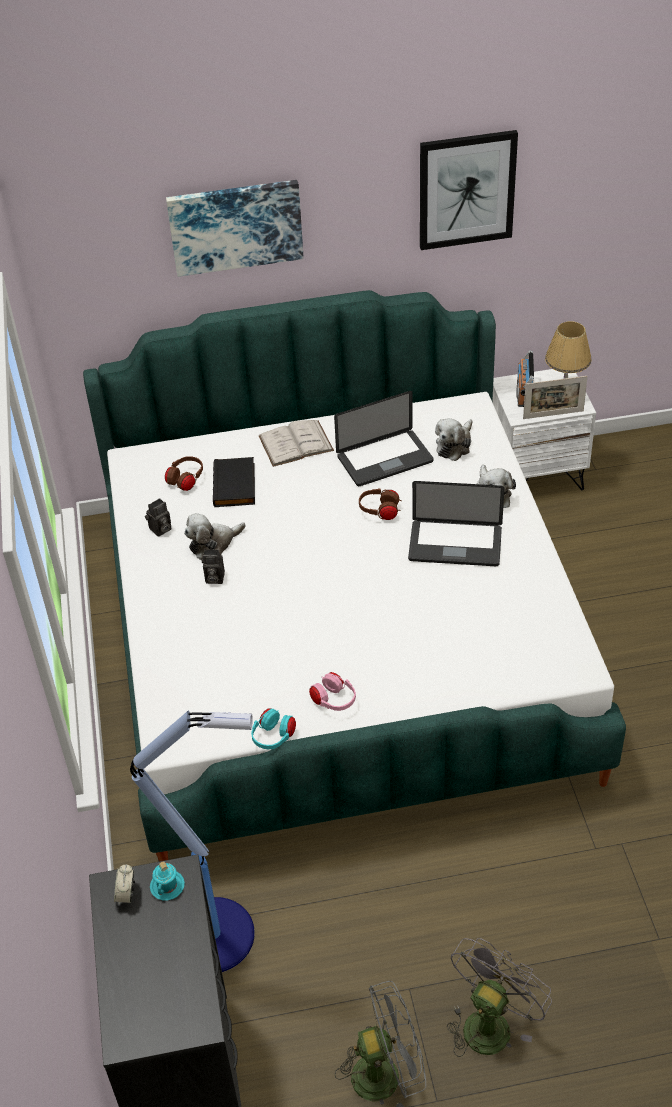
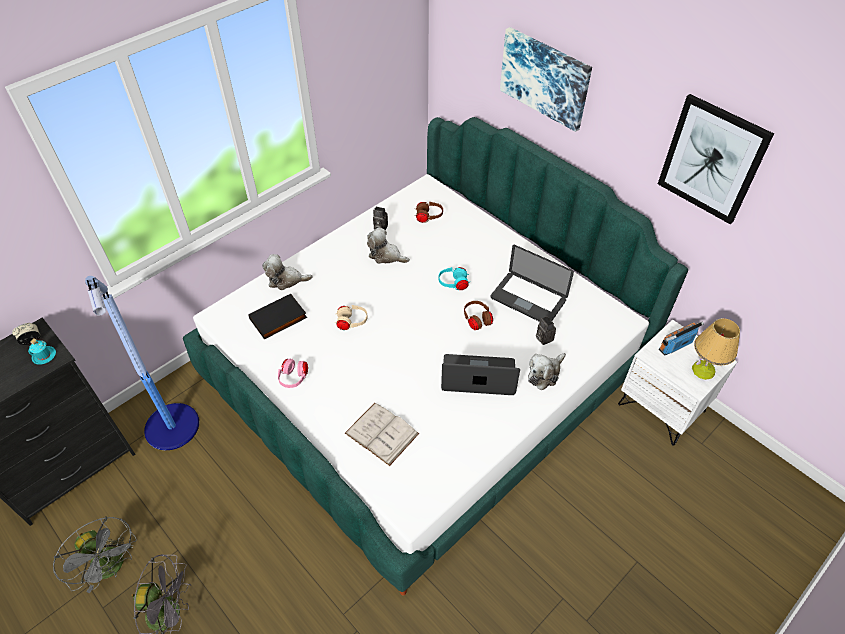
camera: 55 degrees right, 5 degrees up
(213, 578) = (357, 270): camera -> camera (543, 338)
(236, 485) = (443, 240): black book -> black book (278, 319)
(273, 737) = (247, 363): turquoise headphones -> turquoise headphones (453, 284)
(292, 617) = (351, 322): none -> beige headphones
(296, 443) = (503, 249): white book -> white book (381, 433)
(454, 445) = (575, 329): plush toy -> plush toy (286, 280)
(455, 544) = (478, 376): laptop -> laptop turned 120 degrees clockwise
(553, 415) = (670, 374): picture frame -> none

